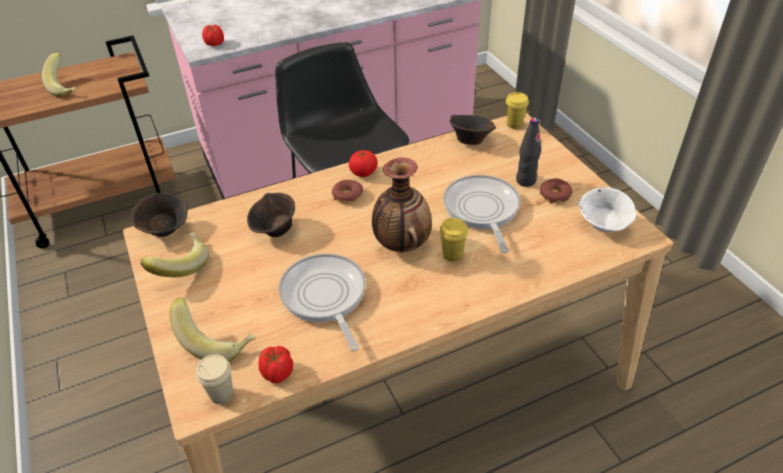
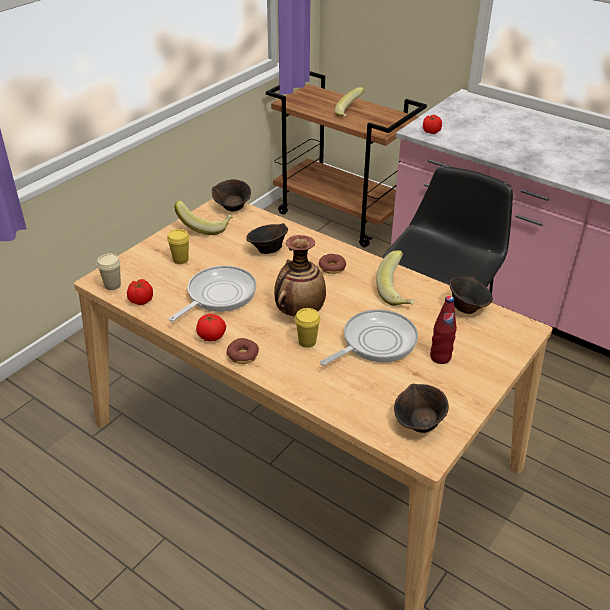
camera: 60 degrees right, 5 degrees down
(217, 341) = (152, 266): banana -> banana (398, 293)
(363, 172) = (366, 265): tomato -> tomato (211, 337)
(514, 124) = (521, 327): yellow cup -> yellow cup (180, 260)
(525, 181) = (440, 357): black bottle -> red bottle
(555, 195) = (436, 381): donut -> donut (243, 355)
(603, 226) = (419, 424): white bowl -> brown bowl

